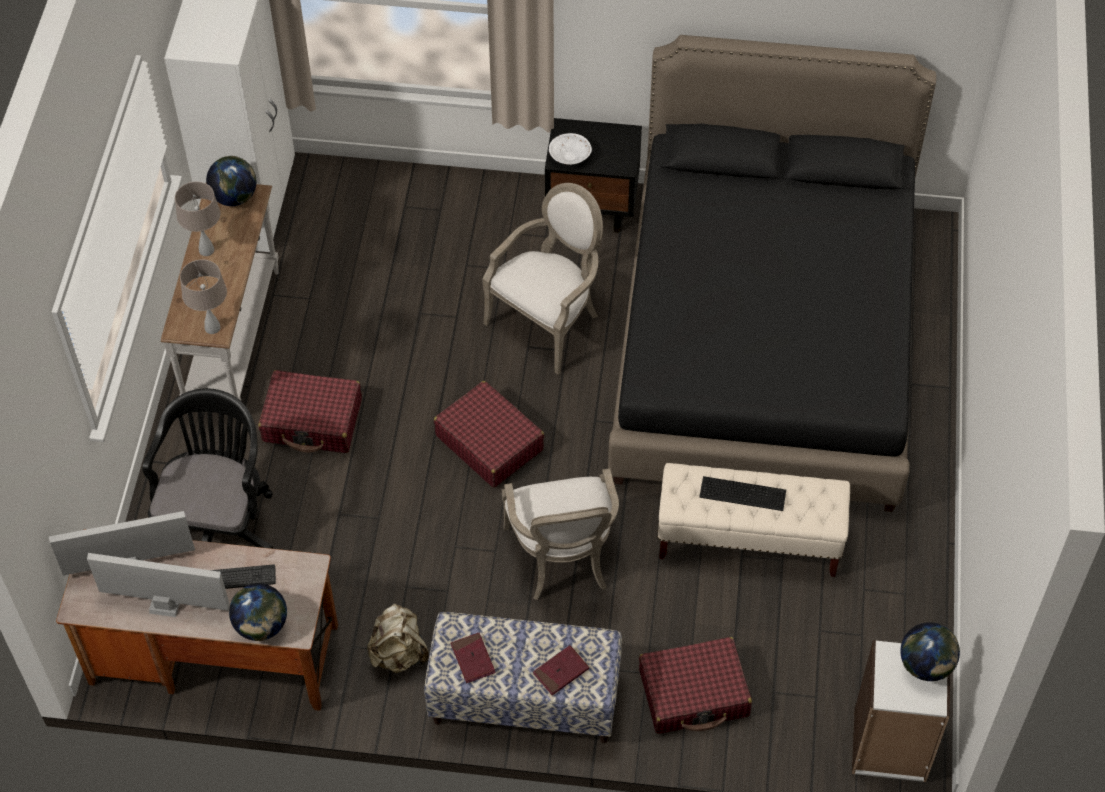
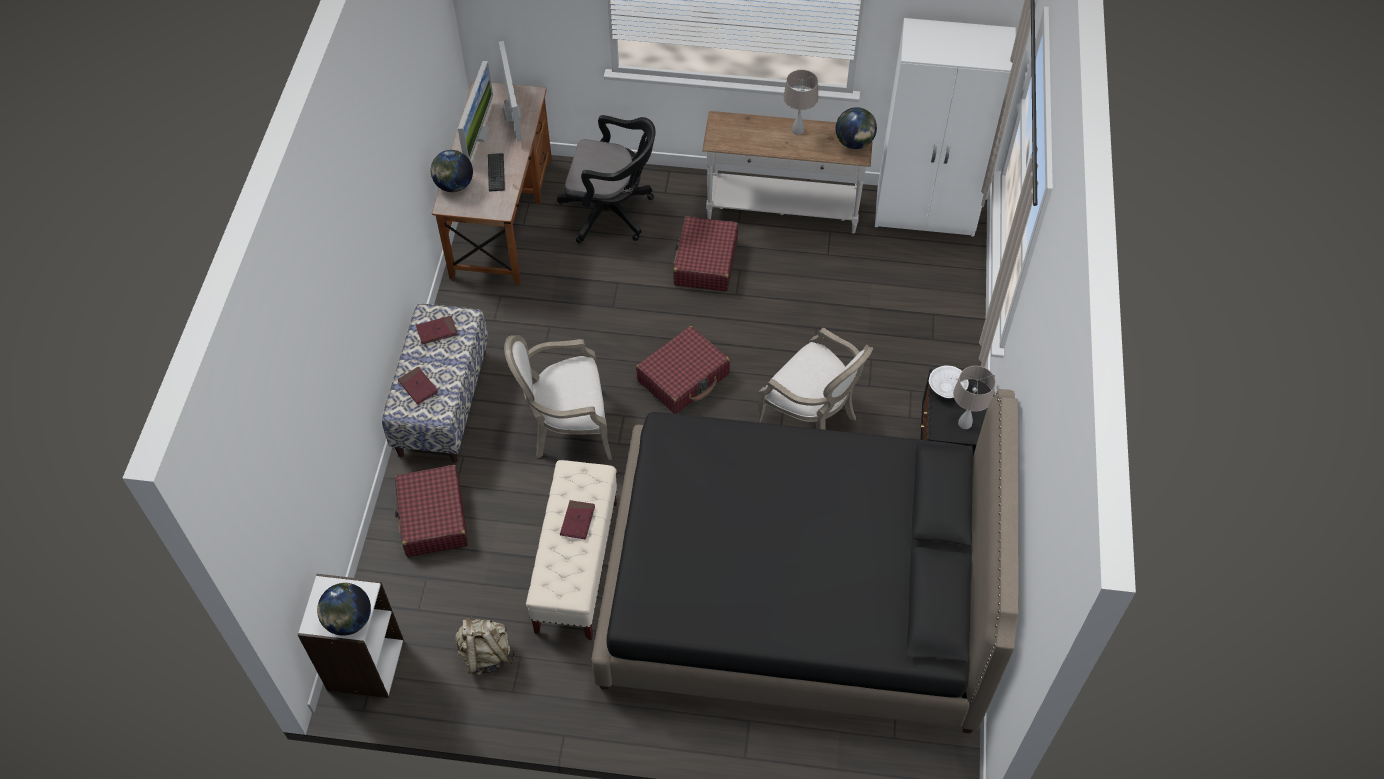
camera: 90 degrees right, 0 degrees up
(212, 328) = (720, 138): beige table lamp -> beige table lamp (964, 423)
(399, 654) = (491, 323): beige backpack -> beige backpack (485, 654)
(742, 492) = (577, 521): keyboard -> red book

